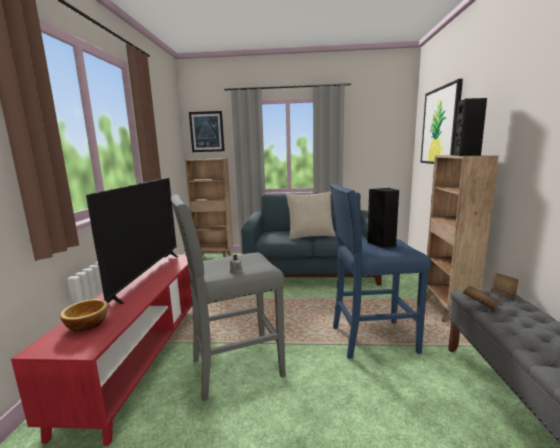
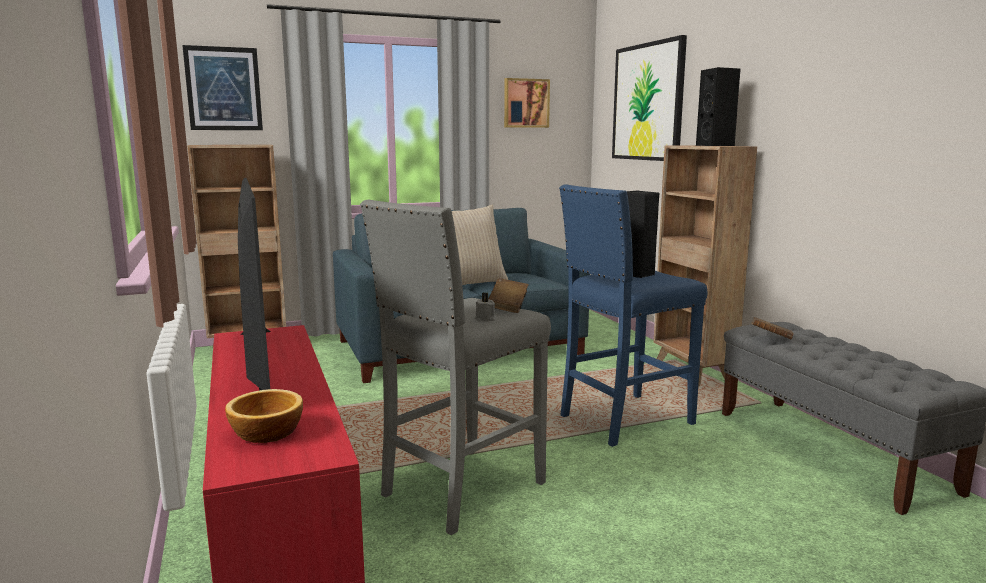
camera: 25 degrees left, 0 degrees up
(369, 131) = (526, 103): none -> picture
(503, 292) = (782, 323): brown book -> brown book (508, 307)

